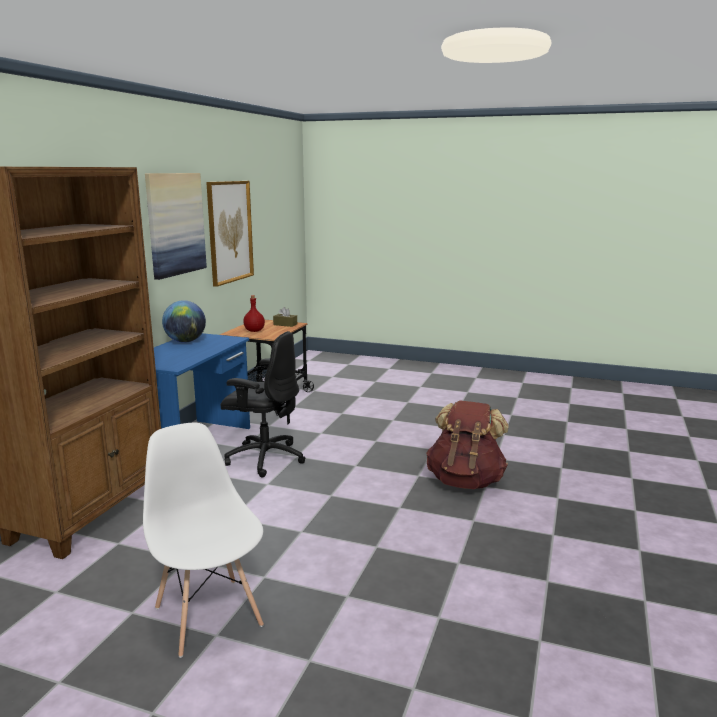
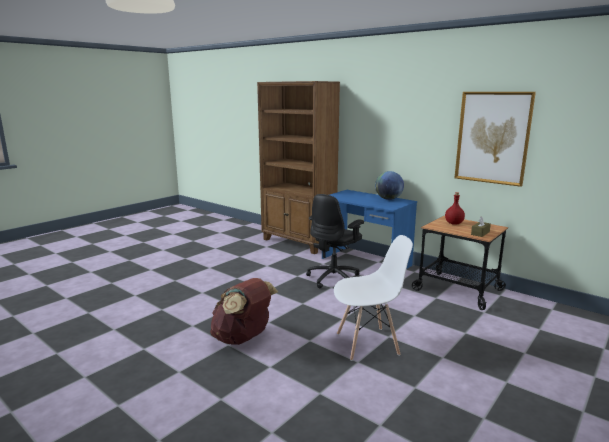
camera: 110 degrees right, 0 degrees up
(175, 224) = (418, 121): picture -> none
(208, 615) = (197, 258): white chair -> white chair (368, 344)

